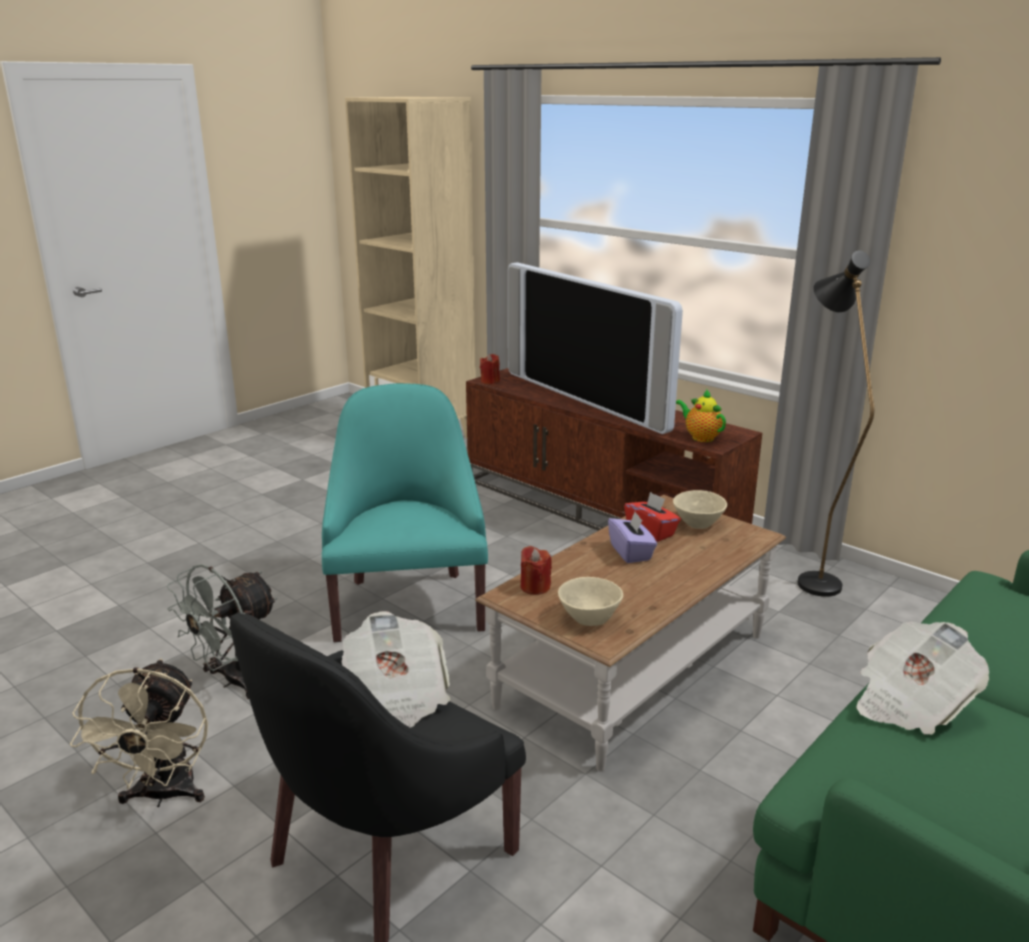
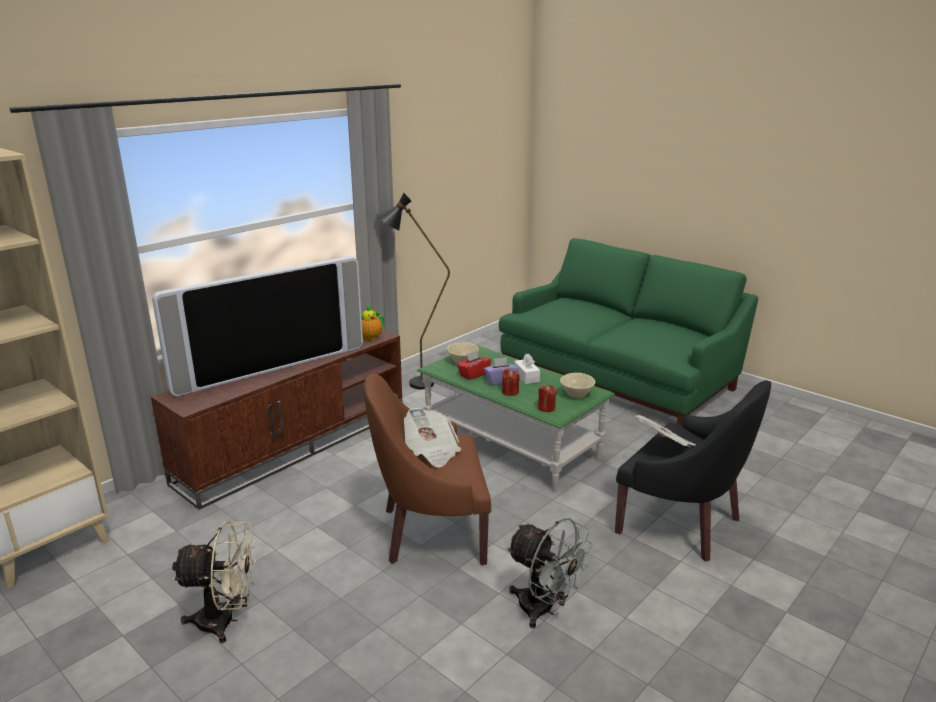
camera: 90 degrees left, 0 degrees up
(163, 795) = (675, 619): beige fan -> beige fan (226, 621)
(408, 604) = (431, 531): turquoise armchair -> brown armchair
(490, 381) = (193, 405): red candle -> red candle (510, 392)
(634, 670) = (511, 444): brown coffee table -> green coffee table
(654, 575) = (526, 377): none -> white tissue box
(910, 702) = (628, 336): newspaper -> newspaper (430, 451)

